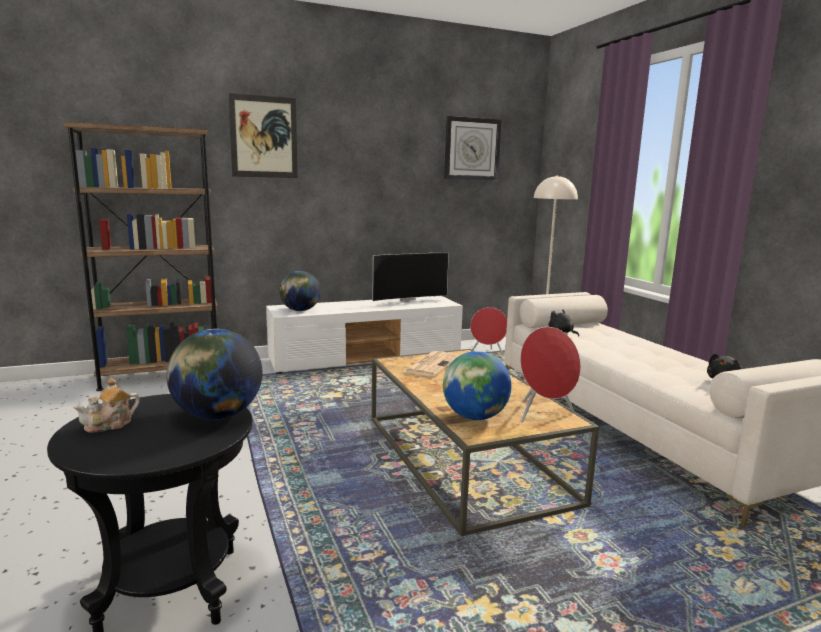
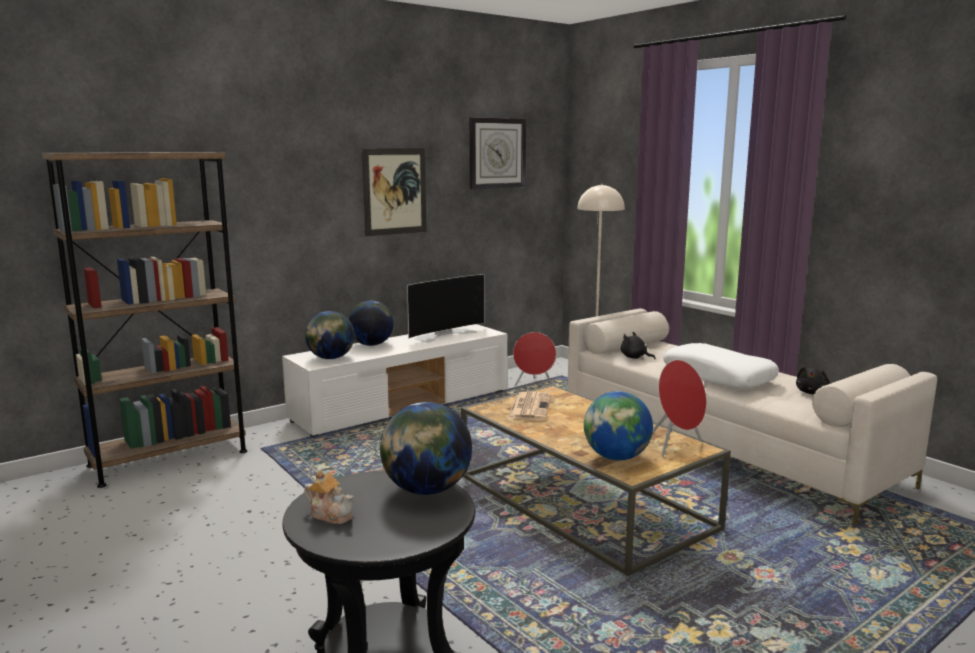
camera: 15 degrees left, 0 degrees up
(110, 424) = (331, 514): teapot -> teapot turned 90 degrees counterclockwise
(264, 137) = (271, 152): picture -> picture (395, 191)
(342, 304) = (371, 344): none -> globe
(632, 357) = (718, 376): none -> white pillow

